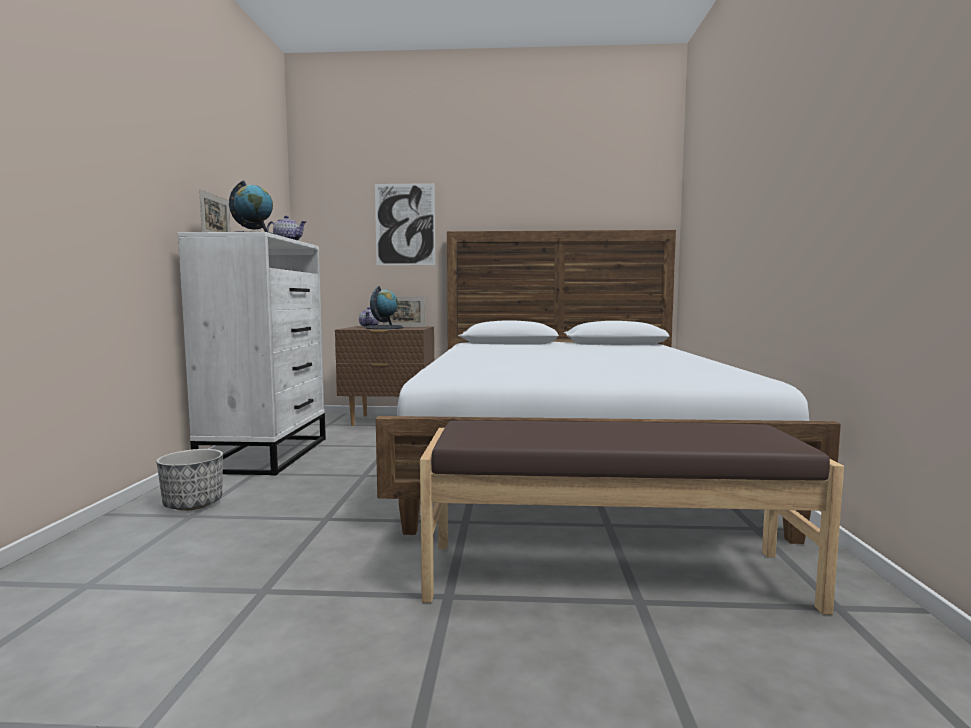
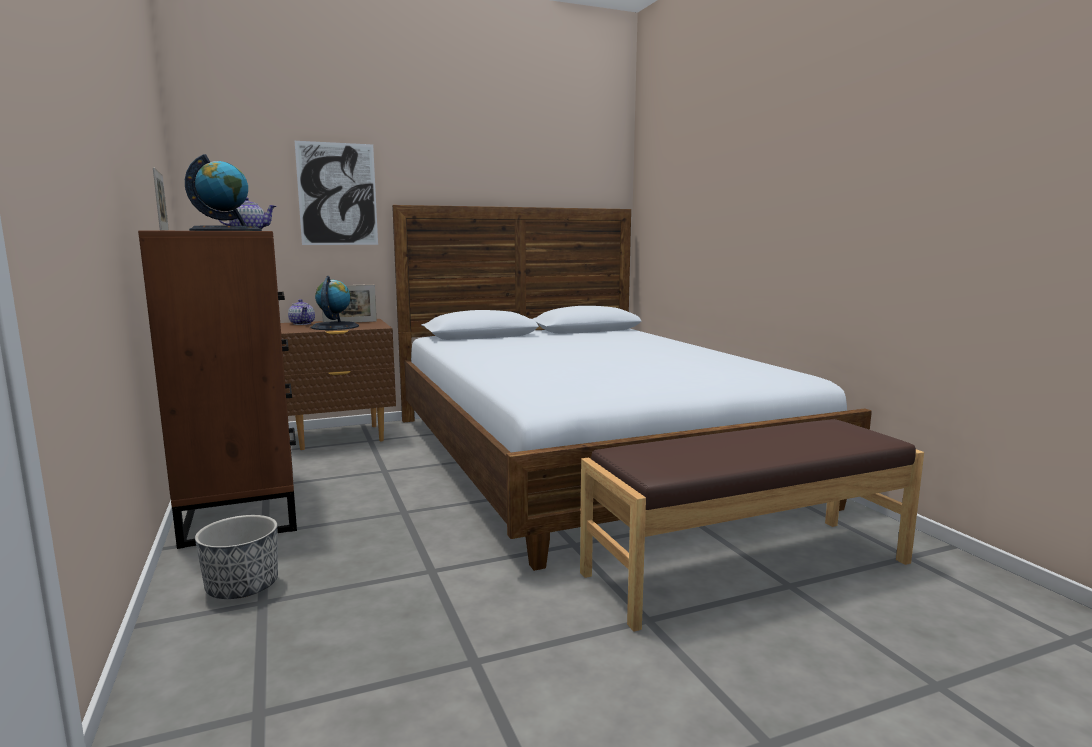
camera: 25 degrees left, 5 degrees up
(267, 454) = (243, 505): white dresser -> brown dresser

